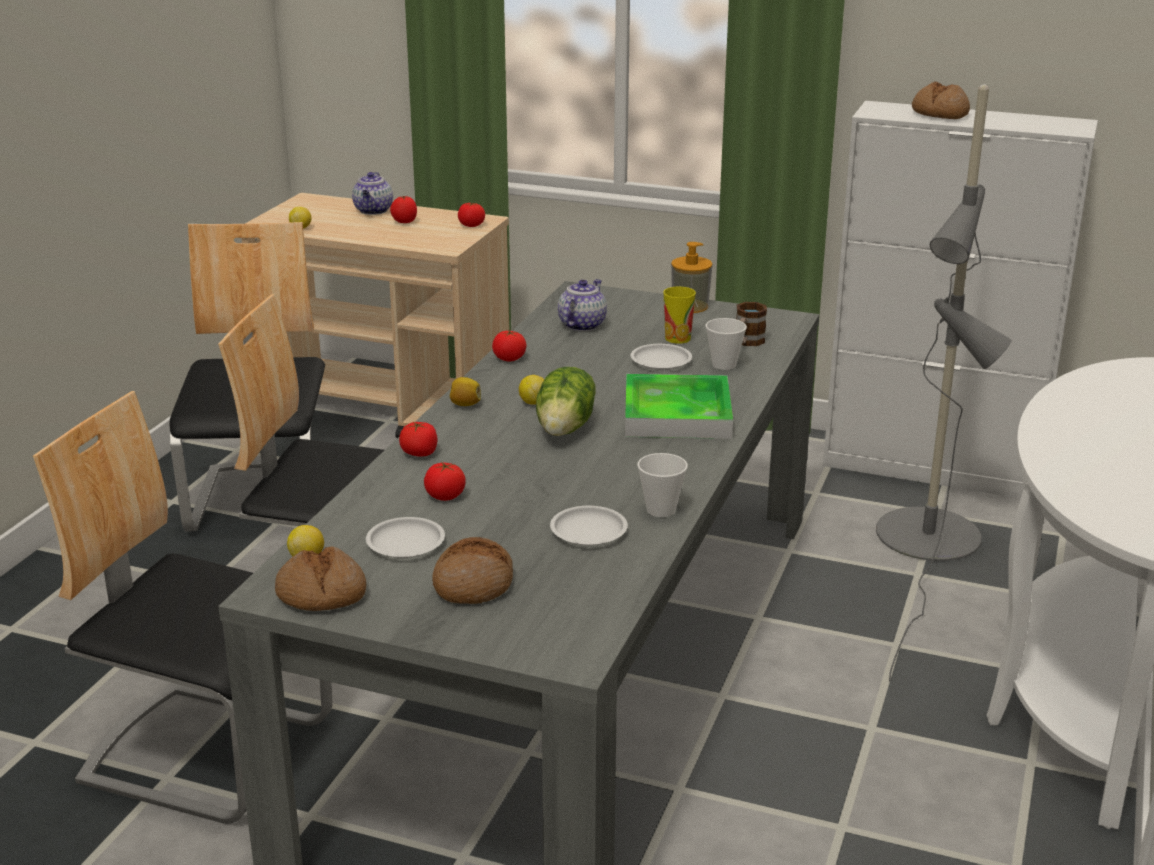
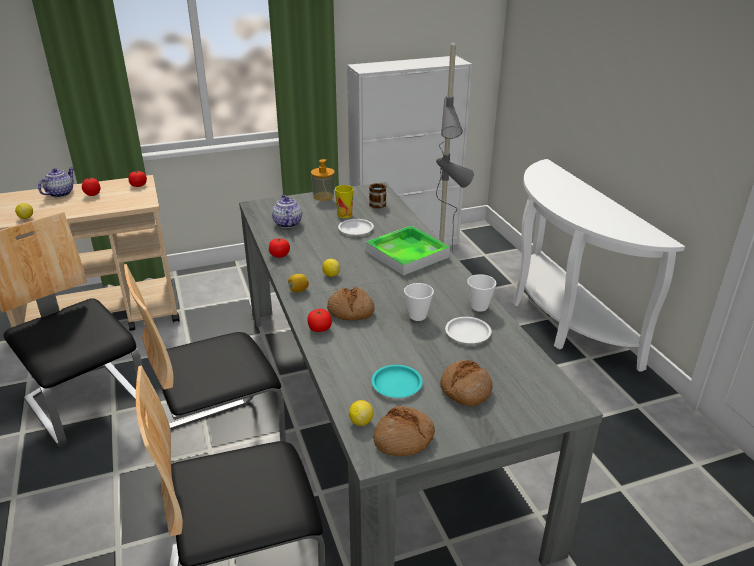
camera: 40 degrees left, 5 degrees up
(373, 211) = (60, 193): teapot -> teapot turned 120 degrees counterclockwise
(406, 543) = (397, 384): white plate -> turquoise plate
(445, 496) = (372, 347): tomato -> none
(566, 428) = (369, 282): lettuce -> none
(724, 365) = (386, 221): cup -> cup (417, 316)
(939, 113) = (392, 64): bread -> bread (350, 311)

